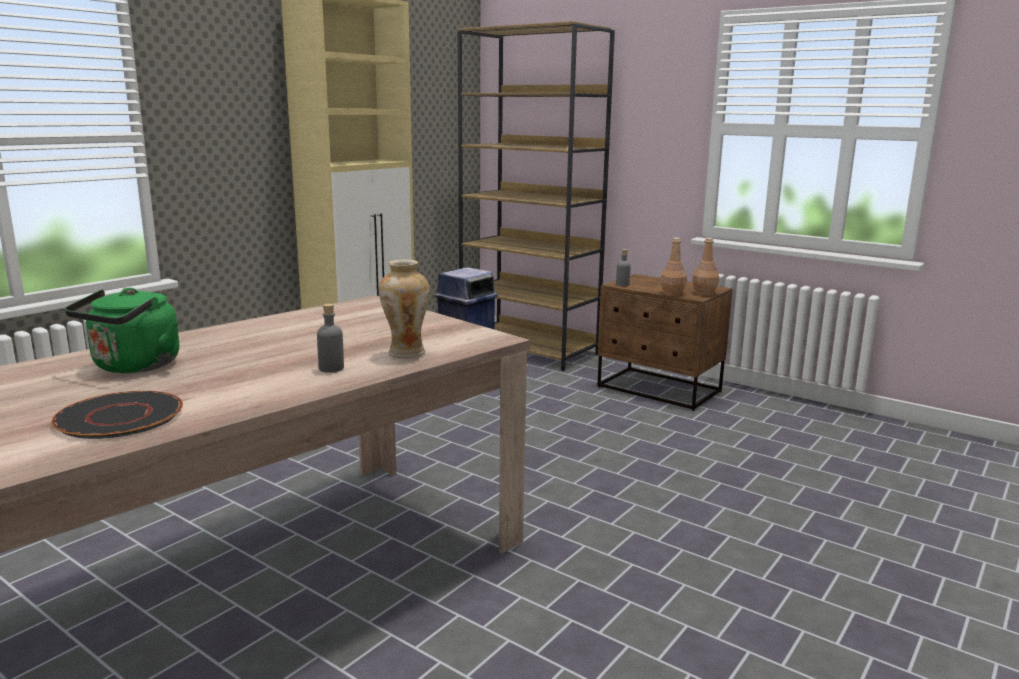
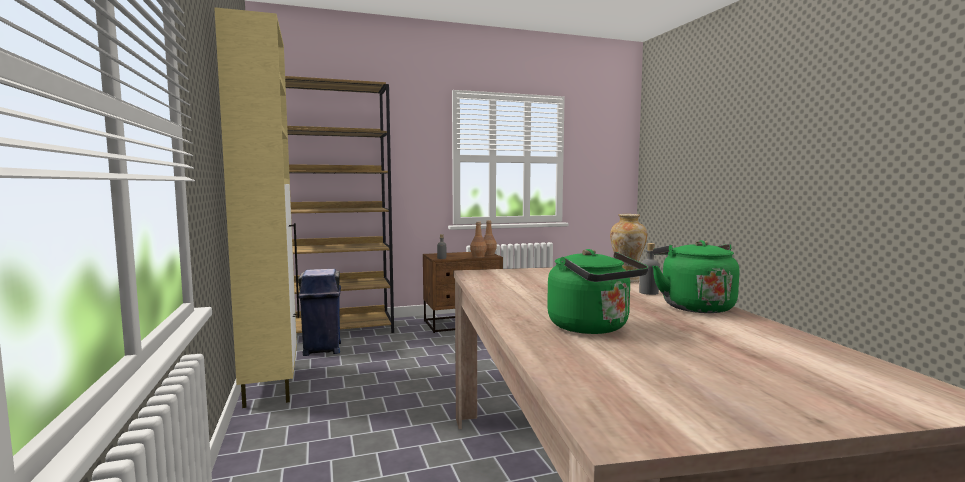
camera: 55 degrees left, 10 degrees down
(119, 417) = (744, 338): black plate -> none
(266, 391) = (694, 306): none -> green kettle

